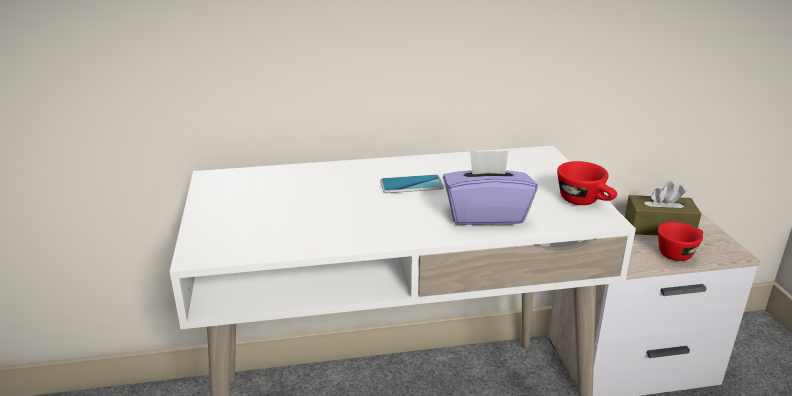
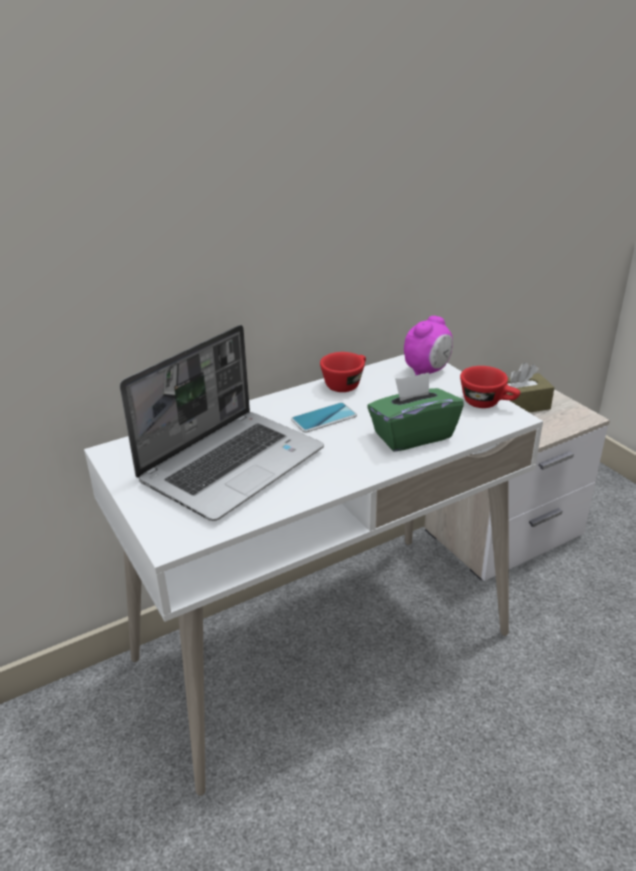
camera: 20 degrees left, 5 degrees up
(301, 205) = (232, 464): none -> laptop
(485, 214) = (412, 435): purple tissue box -> green tissue box
(542, 164) = (427, 371): none -> alarm clock
(678, 253) = (544, 427): red cup -> red cup (345, 384)

